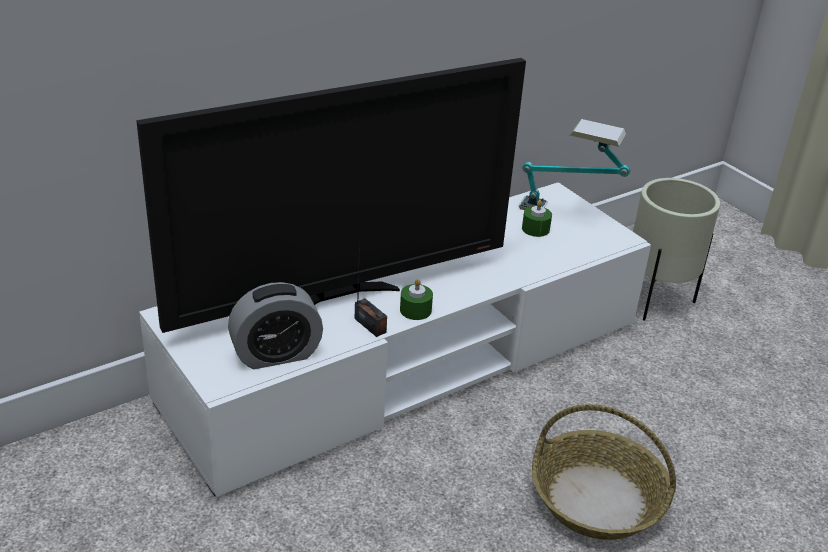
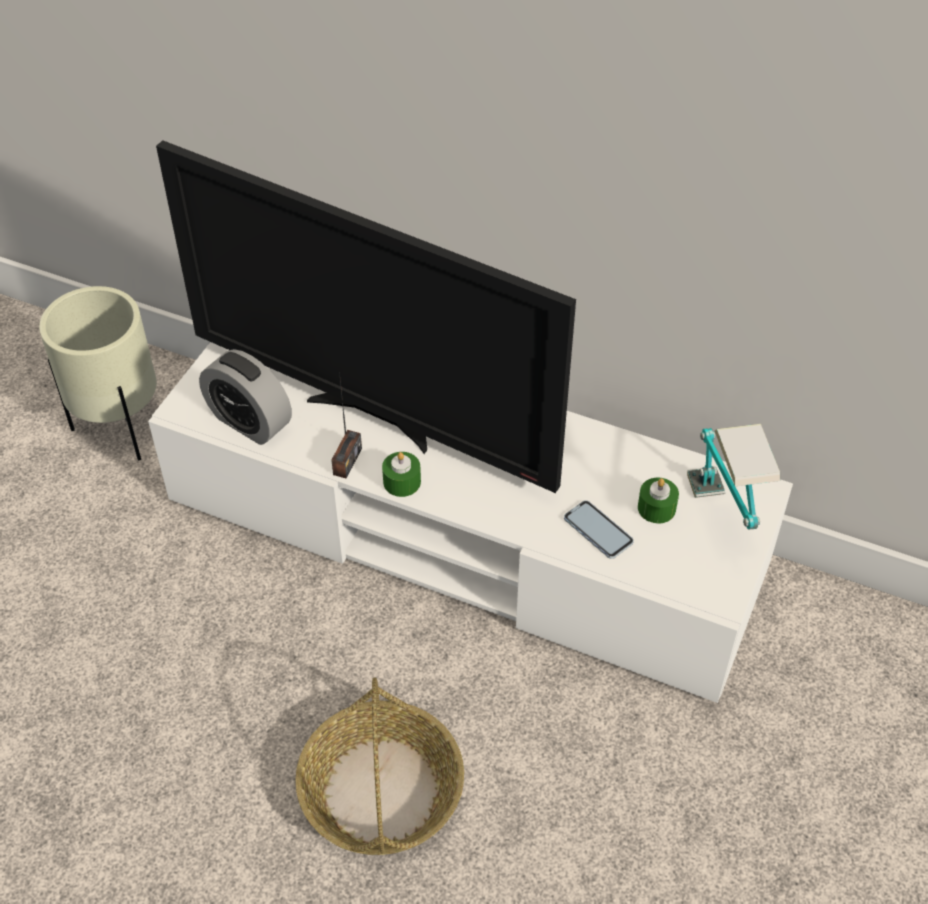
camera: 60 degrees right, 15 degrees up
(534, 255) = (598, 530): none -> phone
(656, 301) = (800, 711): beige planter -> beige planter (119, 428)

